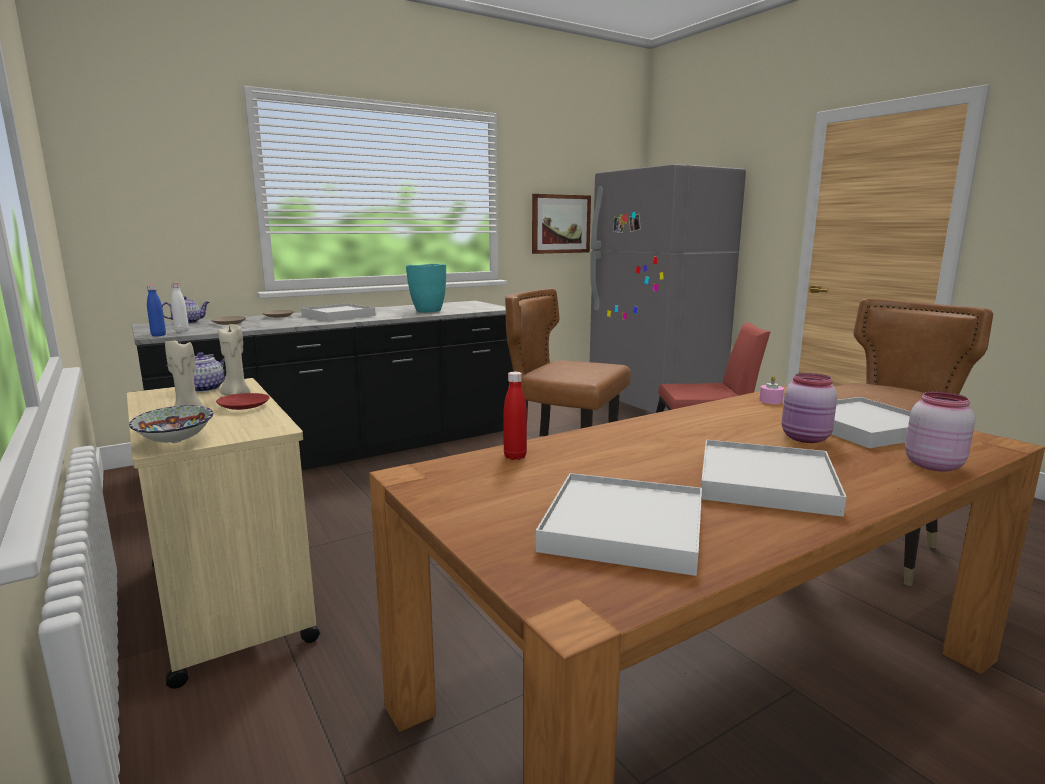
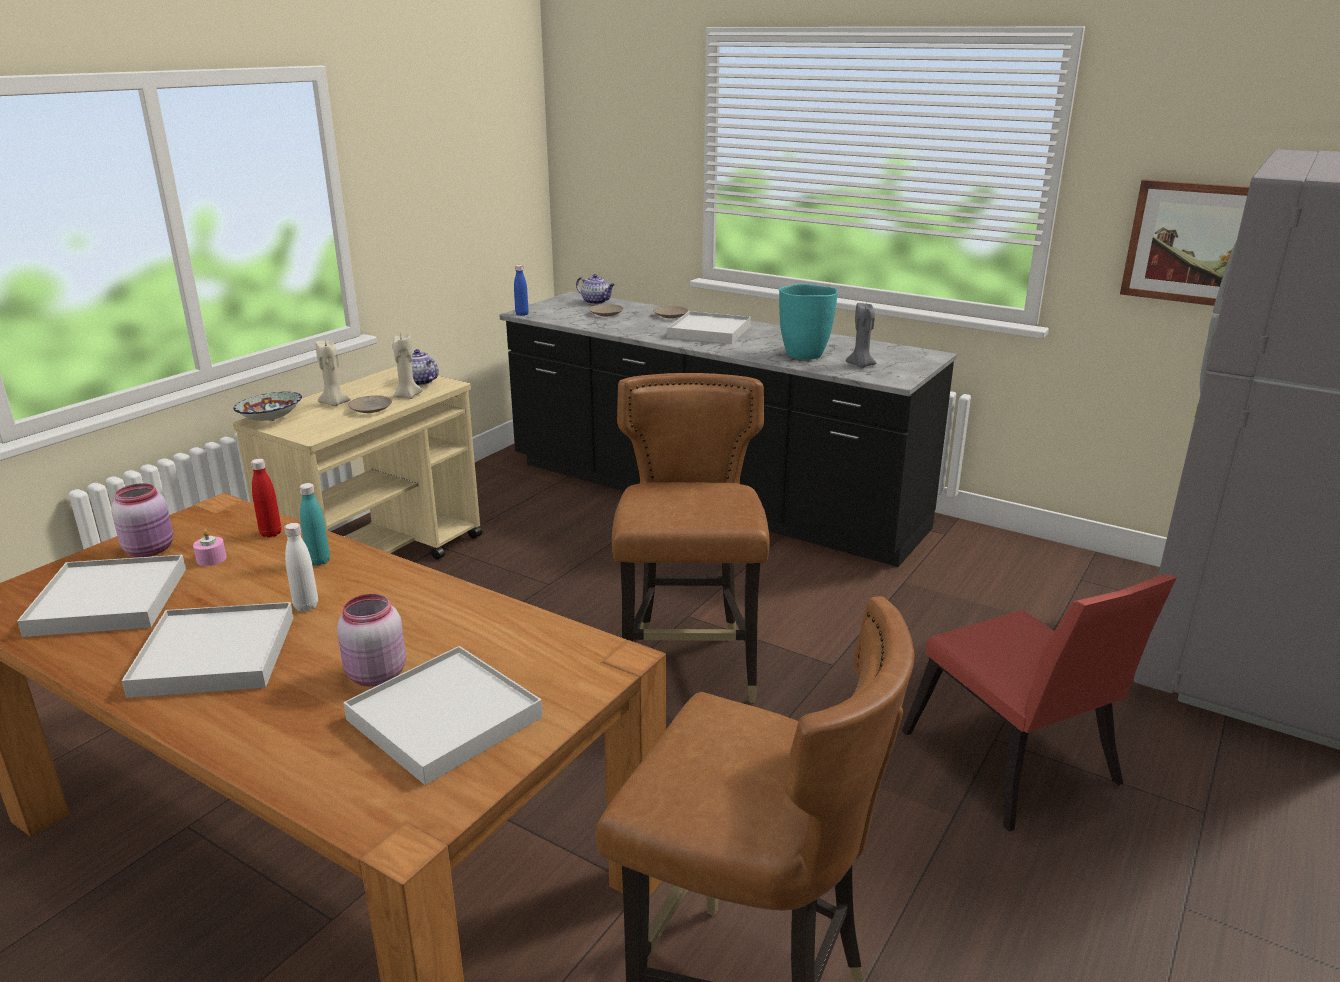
camera: 65 degrees right, 10 degrees up
(182, 331) = (549, 314): white bottle -> white bottle (306, 606)
(243, 406) = (371, 409): red plate -> beige plate
(466, 308) = (860, 365): none -> grey candle
(597, 443) = (319, 561): none -> turquoise bottle
(770, 401) = (553, 645): pink candle -> pink candle (211, 559)
(932, 464) = (290, 763): pink jar -> pink jar (151, 549)

